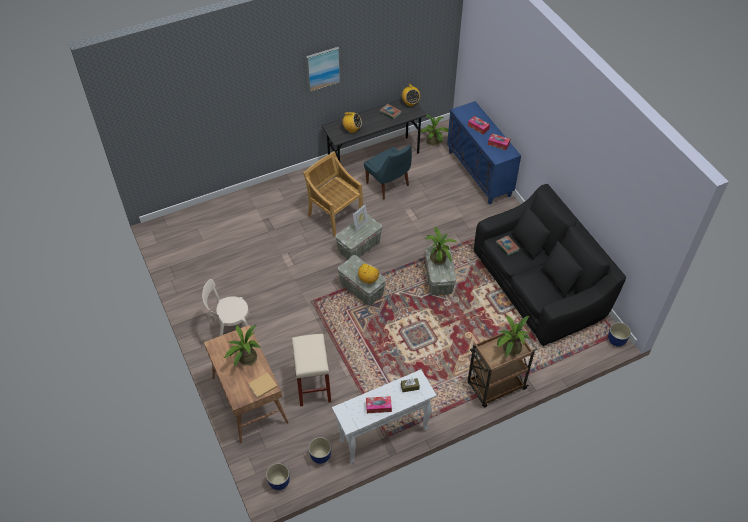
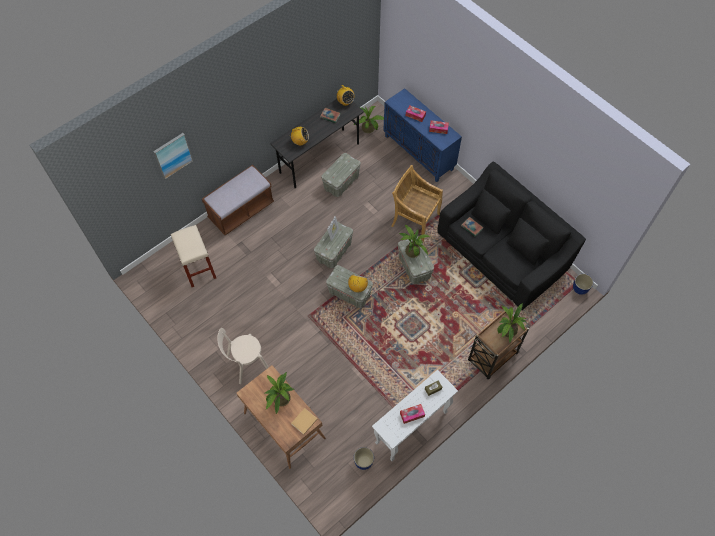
camera: 15 degrees left, 10 degrees up
(278, 190) = (241, 211): none -> brown bench
(279, 483) = (335, 496): planter -> none
(313, 387) = (337, 398): beige stool -> beige stool (199, 269)
(323, 68) = (266, 95): picture -> picture (173, 155)
(334, 215) = (302, 224): beige chair -> beige chair (414, 219)
(388, 185) = (341, 182): blue chair -> grey storage box

